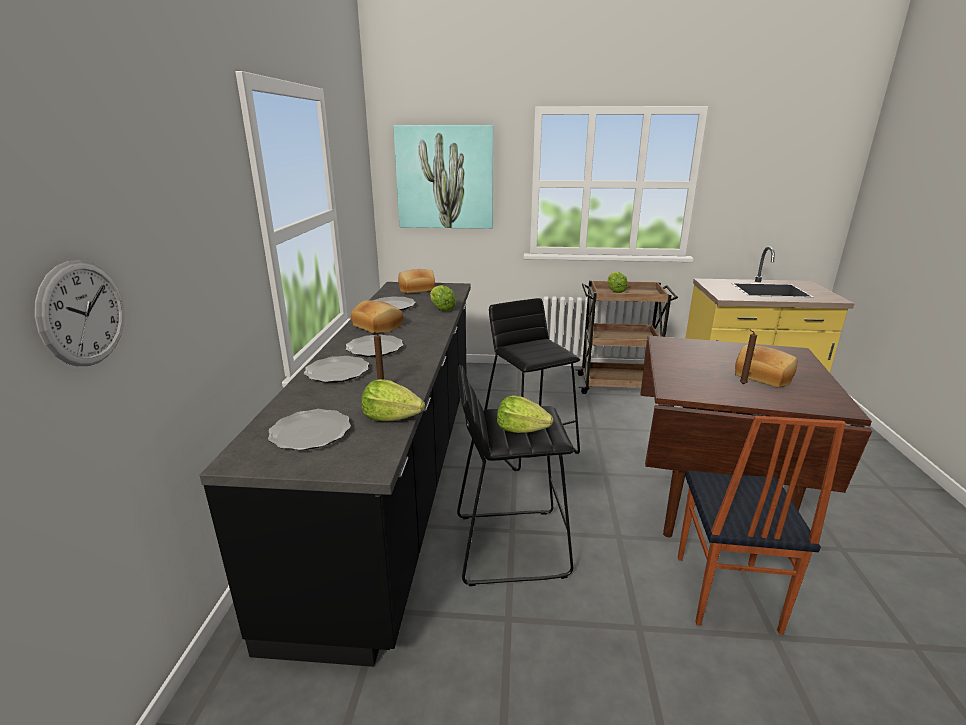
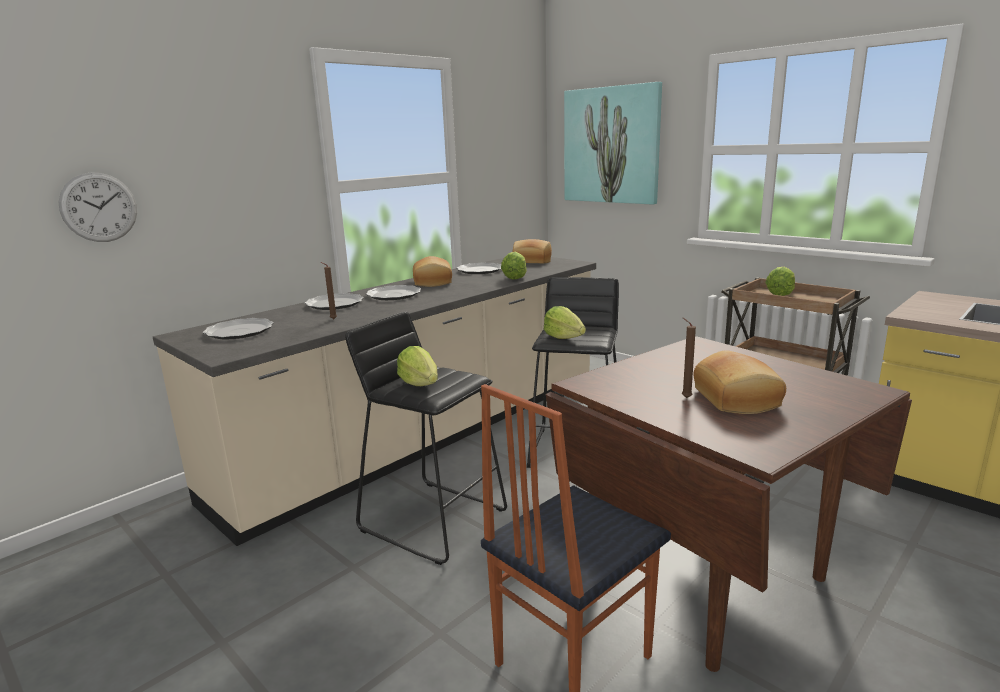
camera: 40 degrees right, 5 degrees down
(391, 417) = (298, 335): lettuce -> lettuce (564, 337)
(398, 476) = (426, 436): black counter -> beige counter

